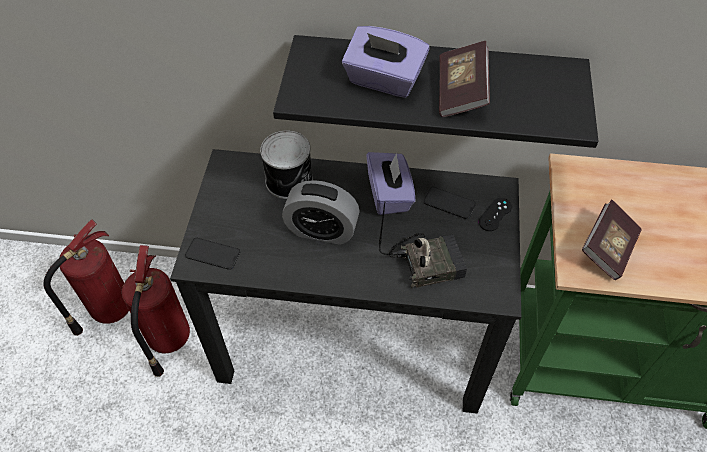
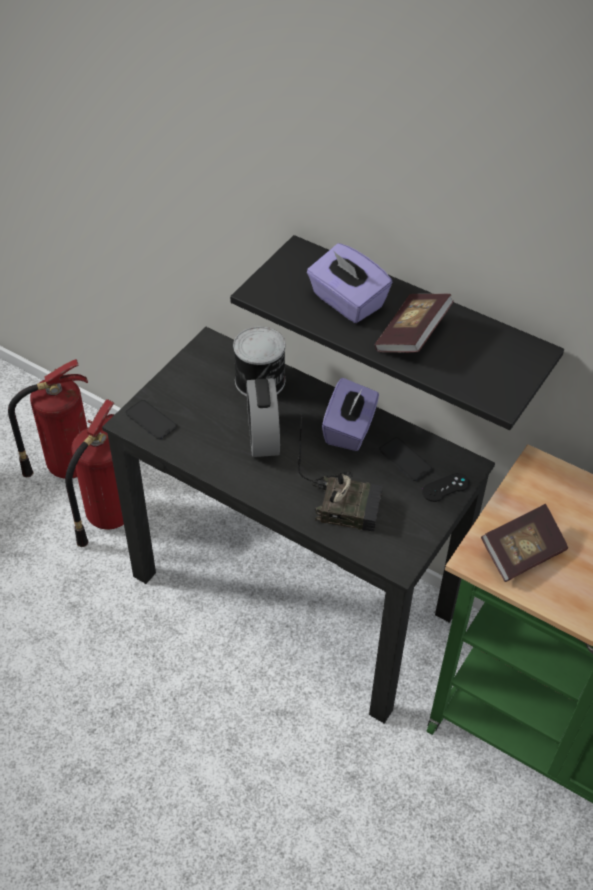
camera: 25 degrees right, 5 degrees down
(322, 230) = (263, 437): alarm clock -> alarm clock turned 45 degrees clockwise

